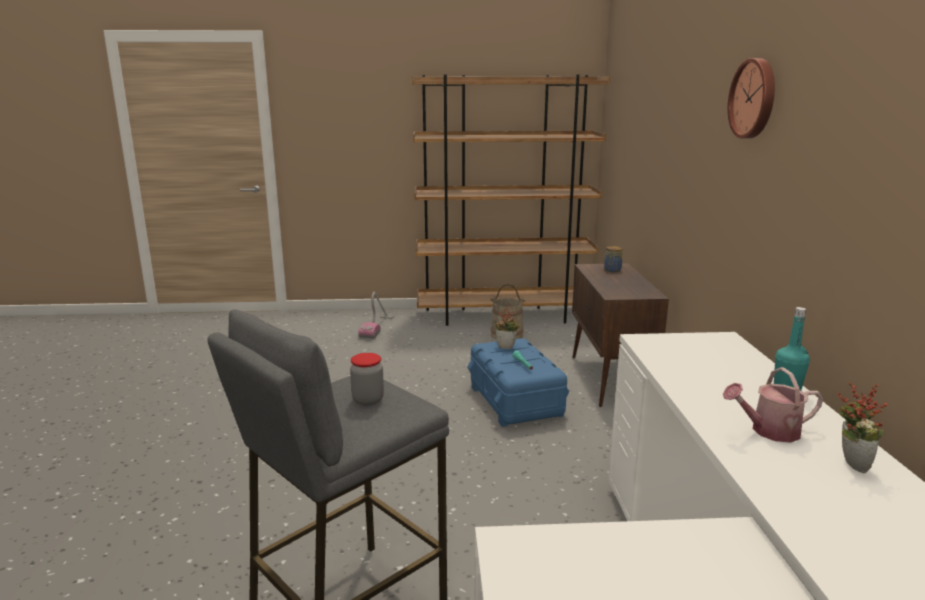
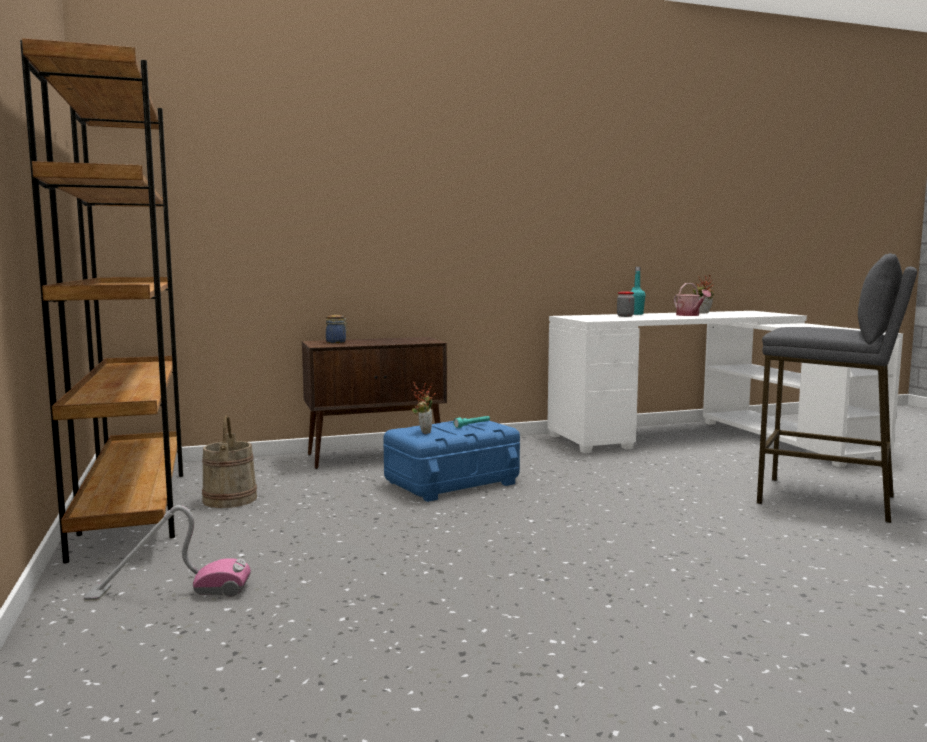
camera: 105 degrees left, 10 degrees down
(368, 400) = (810, 327): jar -> jar (625, 316)
(754, 99) = (518, 159): wall clock -> none

